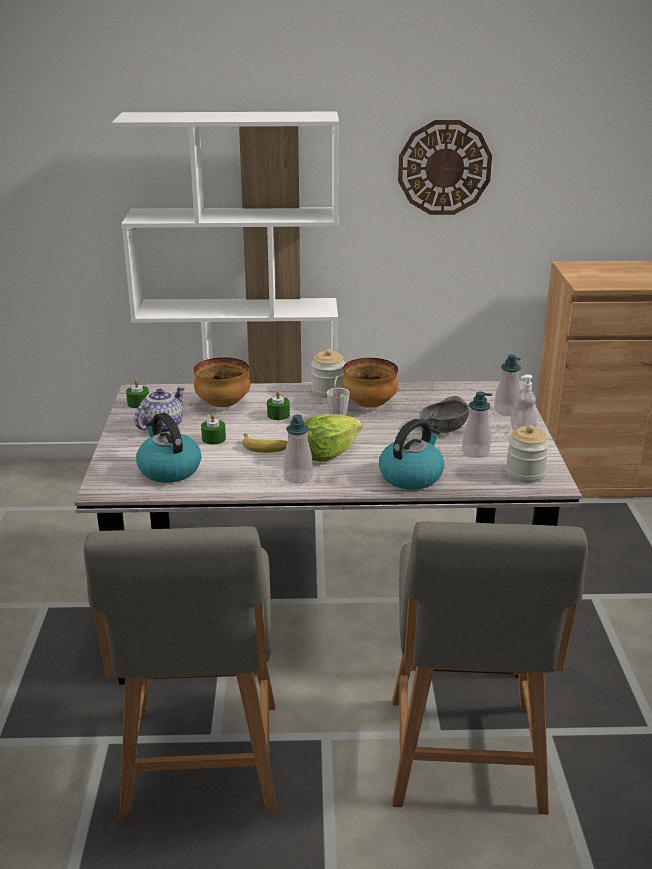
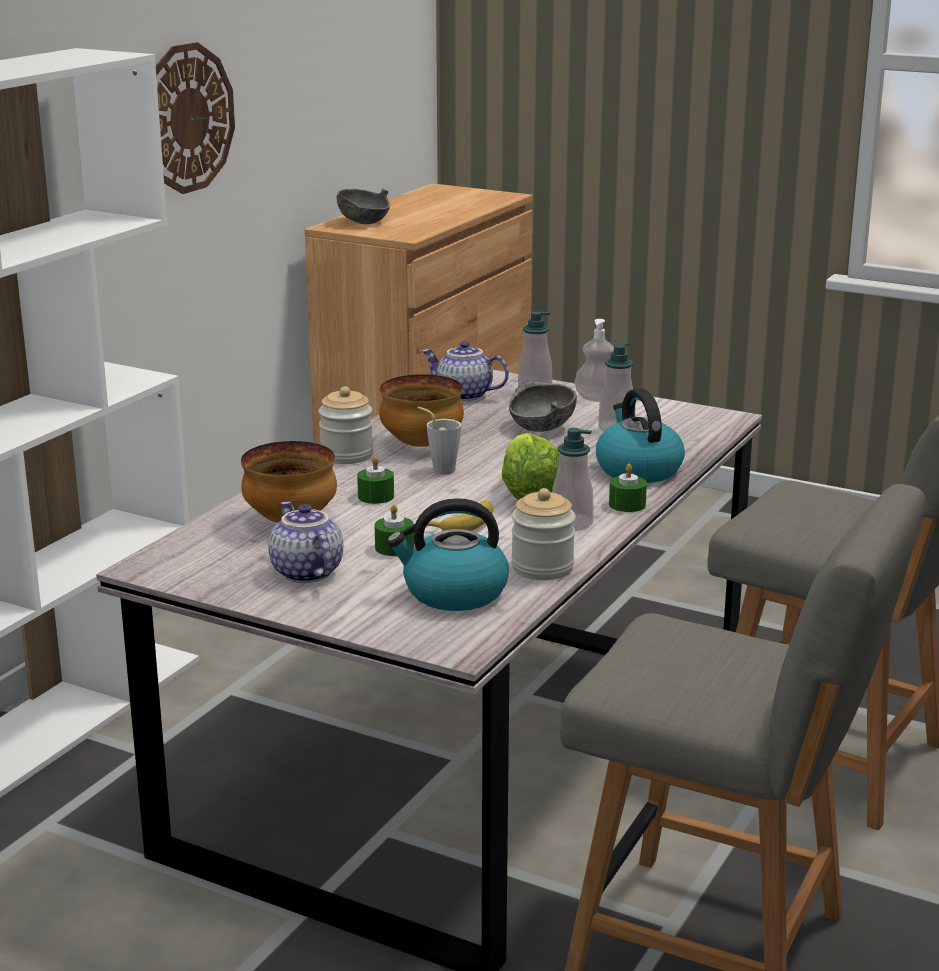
camera: 60 degrees left, 5 degrees down
(138, 403) = (194, 573): green candle -> green candle (627, 504)
(466, 394) = (463, 395): none -> teapot
(525, 473) = (692, 422): jar -> jar (542, 568)
(592, 269) = (364, 222): none -> grey bowl

